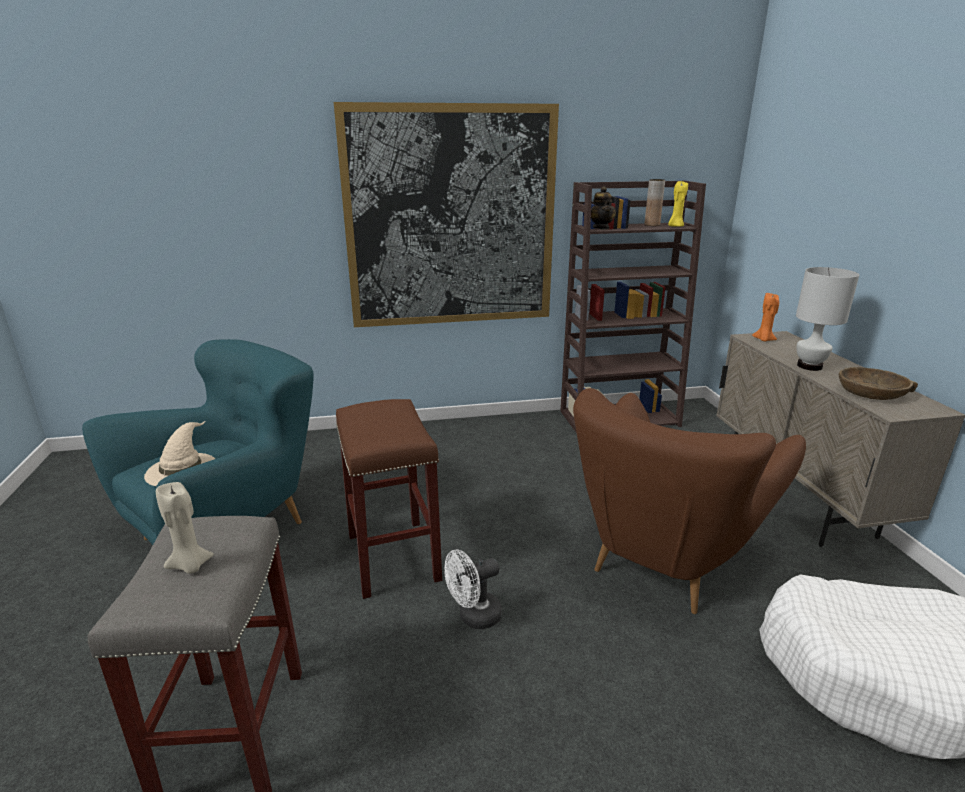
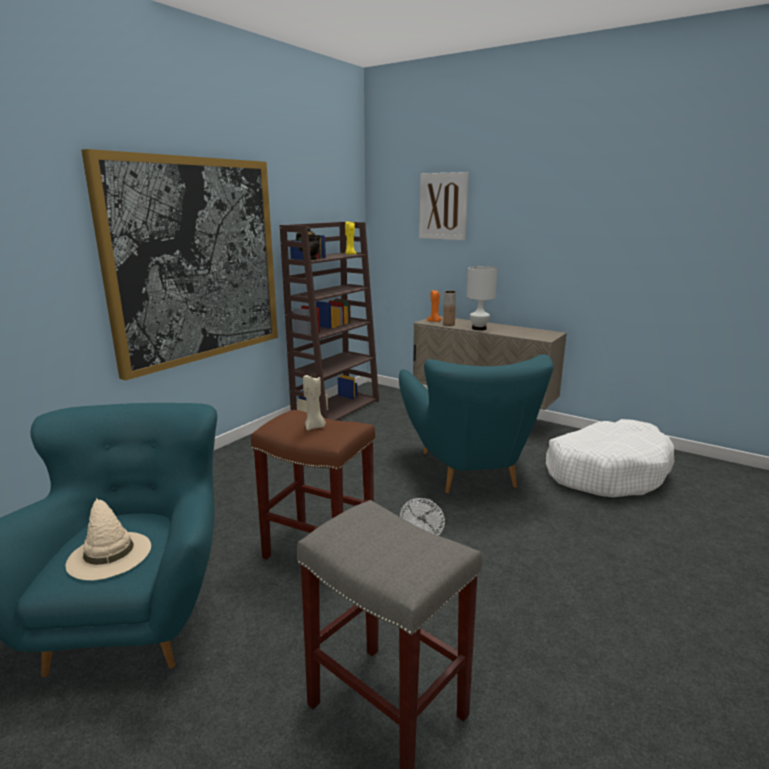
camera: 45 degrees left, 5 degrees down
(190, 566) = (390, 543): beige candle -> beige candle (314, 427)
(652, 225) = (333, 255): brown vase -> brown vase (448, 324)
(664, 559) = (469, 470): brown armchair -> turquoise armchair
(830, 165) = (443, 206): none -> picture
(871, 392) = (523, 333): brown bowl -> none

